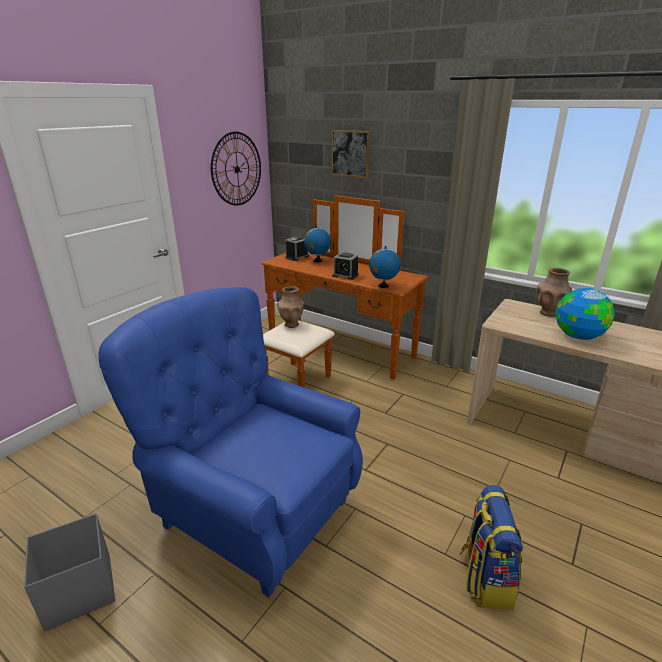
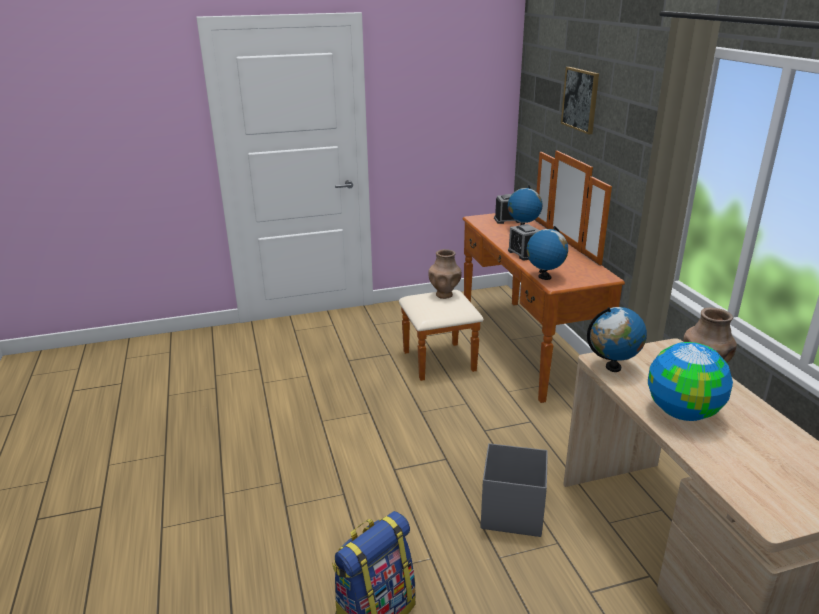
camera: 40 degrees right, 0 degrees up
(78, 591) = (118, 439): grey storage box -> grey storage box (511, 512)
(237, 169) = (464, 104): wall clock -> none
(250, 509) = (267, 448): blue armchair -> none
(509, 325) = (613, 367): none -> globe

